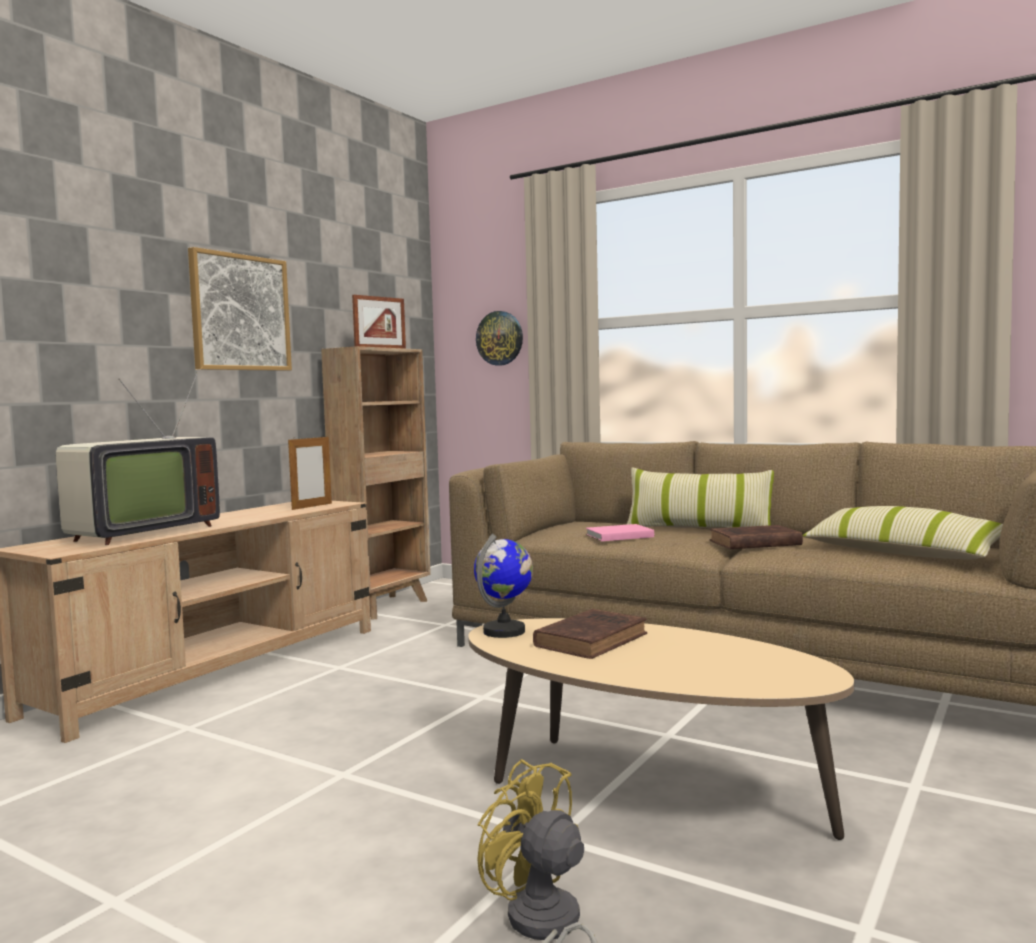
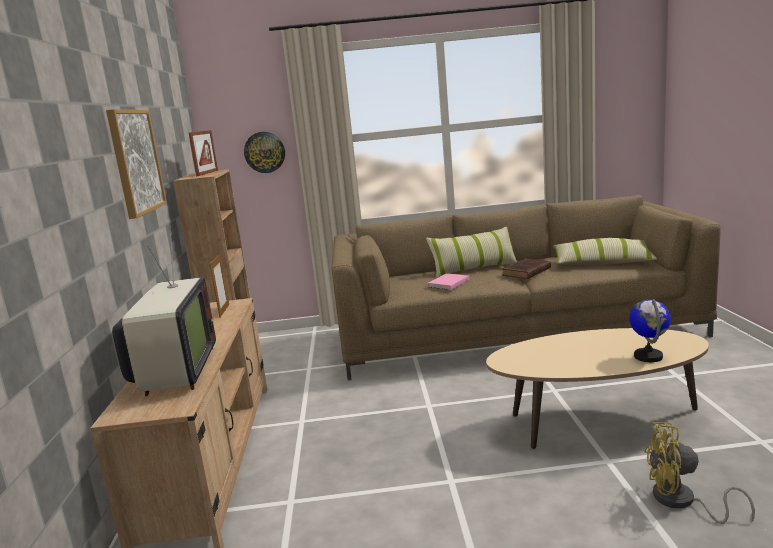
camera: 35 degrees left, 10 degrees up
(505, 631) = (509, 362): globe -> globe (648, 356)
(593, 639) = (560, 351): brown book -> none

